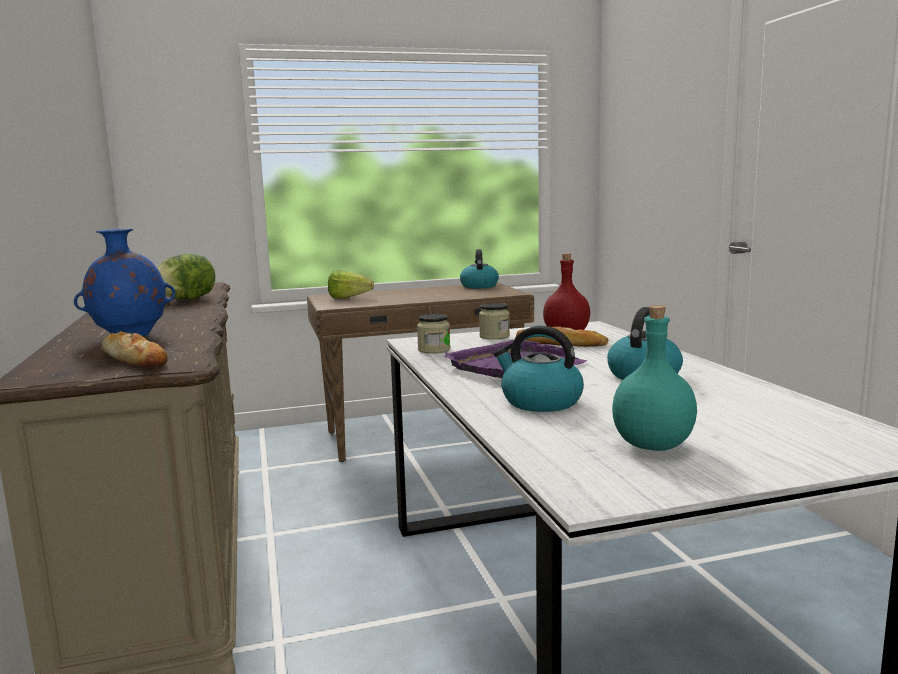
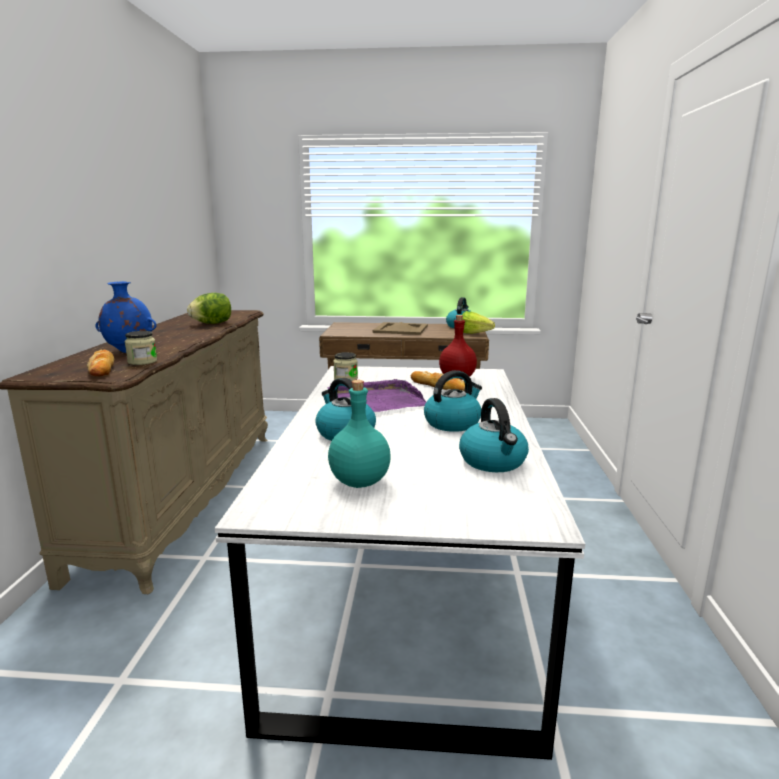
camera: 20 degrees right, 5 degrees up
(352, 298) = (356, 328): lettuce -> lettuce (477, 334)
(412, 294) = (401, 329): none -> beige tray
(494, 336) = (403, 373): jar -> jar (142, 362)
(755, 403) = (493, 461): none -> kettle

